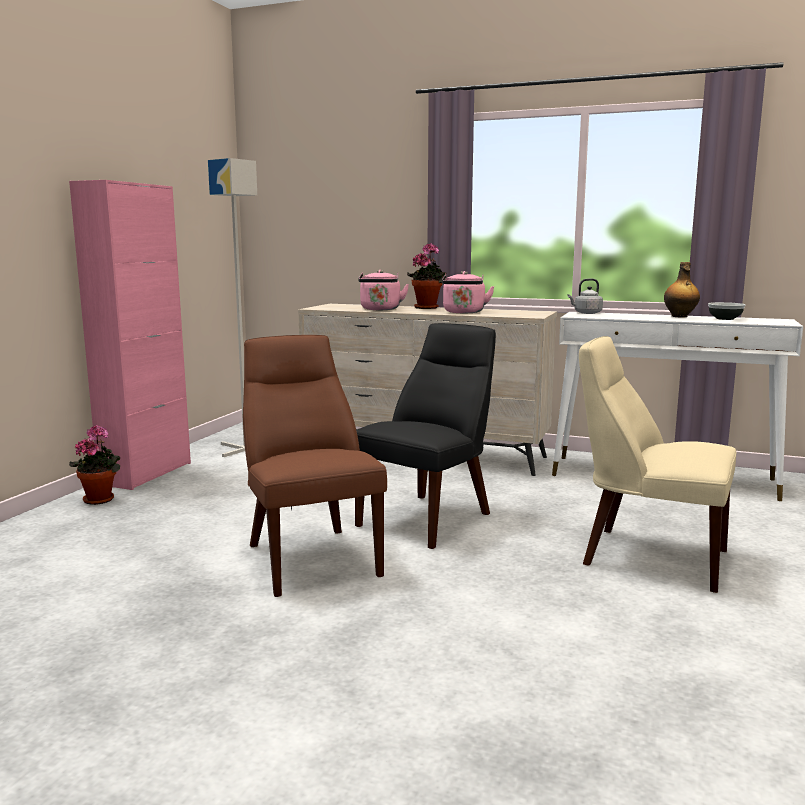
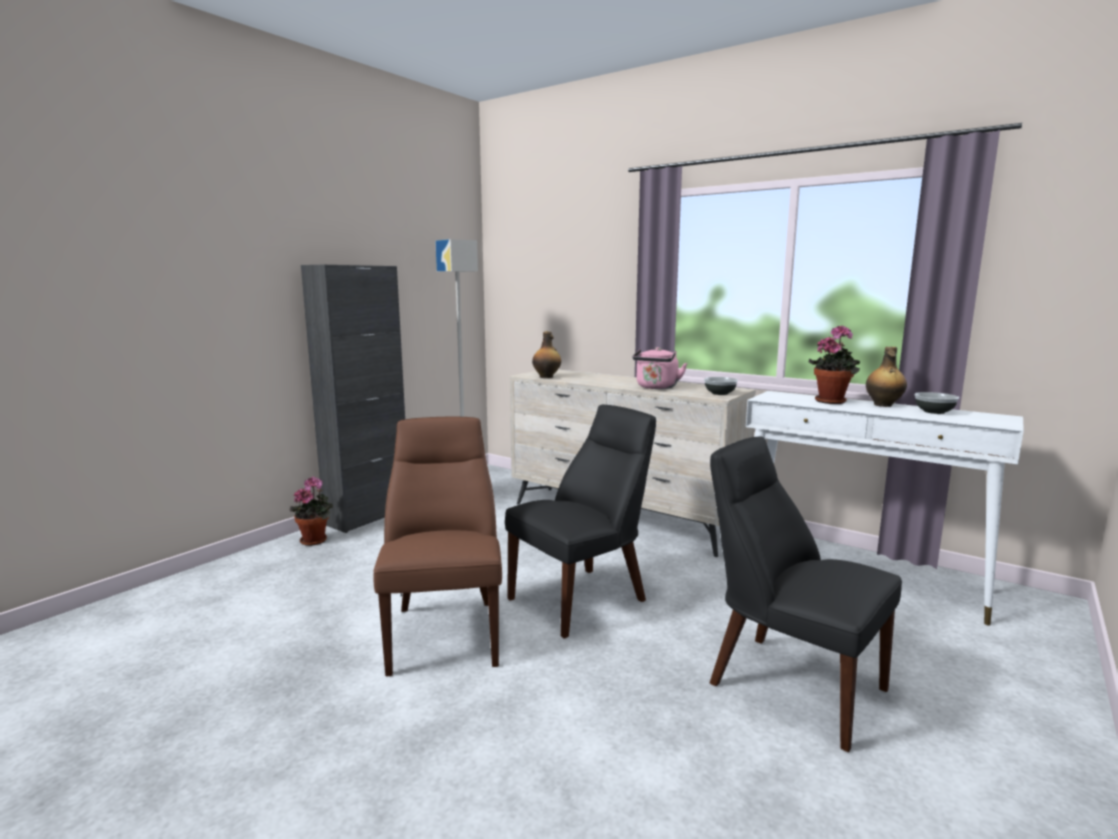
camera: 15 degrees right, 0 degrees up
(146, 473) = (368, 516): pink cabinet -> black cabinet
(340, 309) = (547, 377): none -> bottle
(380, 309) = (582, 379): pink kettle -> none
(428, 307) = (630, 378): potted plant -> potted plant (832, 401)
(529, 314) = (720, 393): none -> bowl
(586, 313) = (782, 394): grey kettle -> none
(647, 556) = (789, 683): beige chair -> black chair

